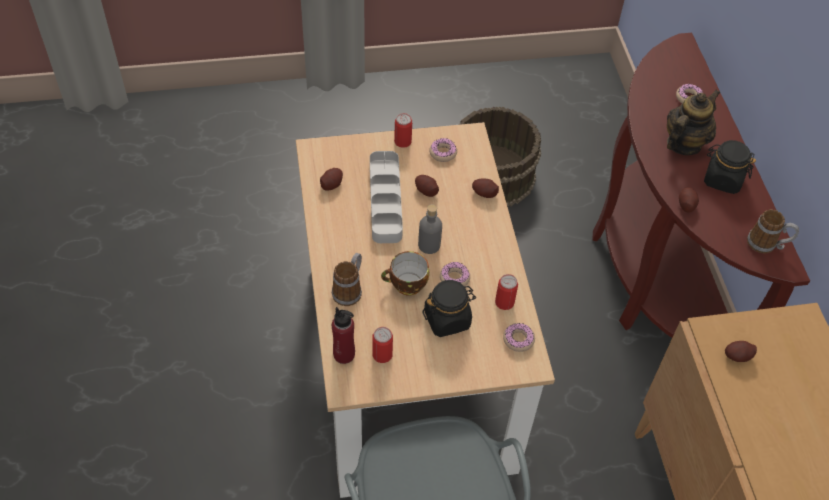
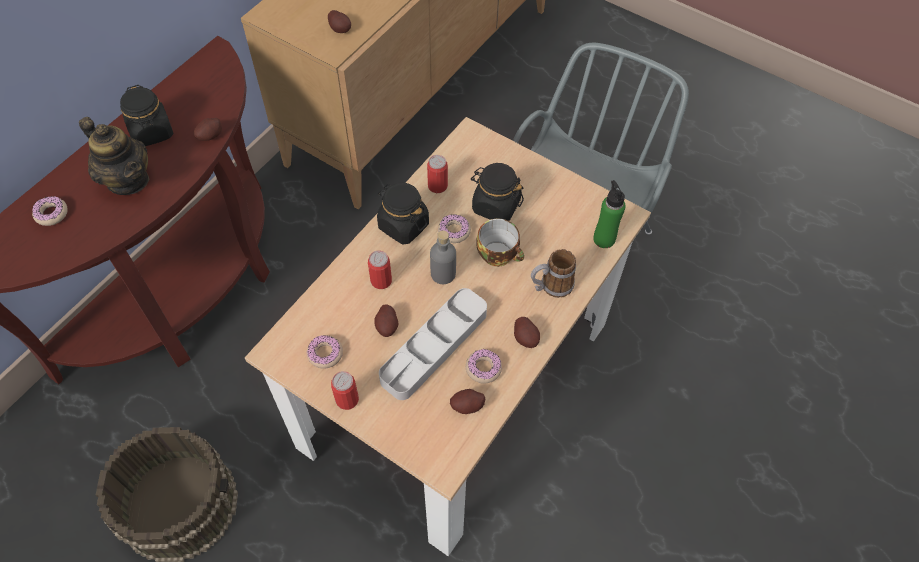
camera: 135 degrees left, 5 degrees up
(344, 354) = (604, 239): red bottle -> green bottle
(382, 354) = (573, 217): can -> can (381, 280)
(484, 193) = (340, 283): potato -> potato (526, 338)
(492, 256) = (403, 225): none -> black jar
(518, 339) = (459, 155): donut -> donut (483, 368)
(683, 143) = (128, 180): teapot -> teapot turned 135 degrees counterclockwise
(767, 245) = (205, 71): mug -> none

